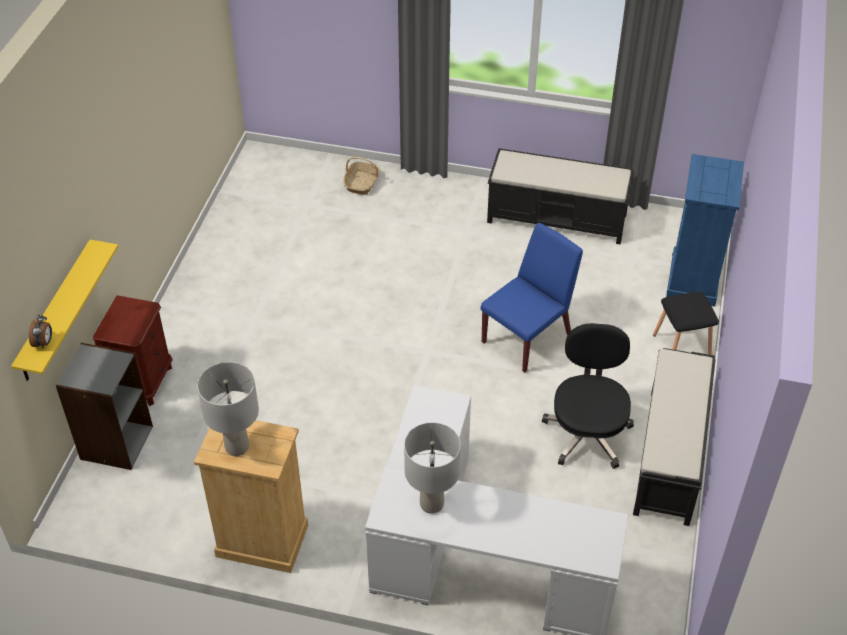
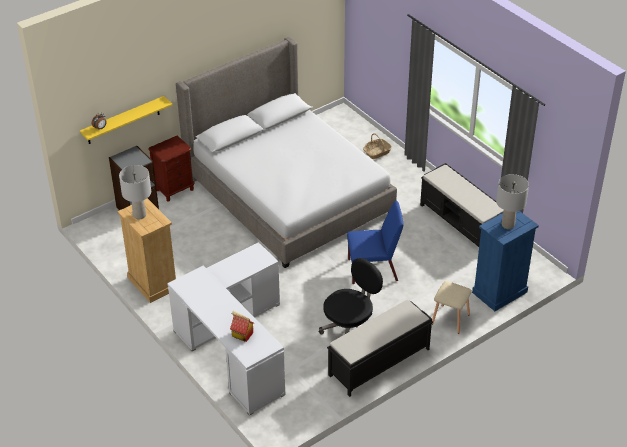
camera: 40 degrees right, 5 degrees down
(311, 299) = (288, 194): none -> bed
(432, 504) = (204, 291): grey table lamp -> grey table lamp (507, 225)
(556, 533) = (242, 334): none -> toy house
(682, 347) = (450, 320): black stool -> beige stool

